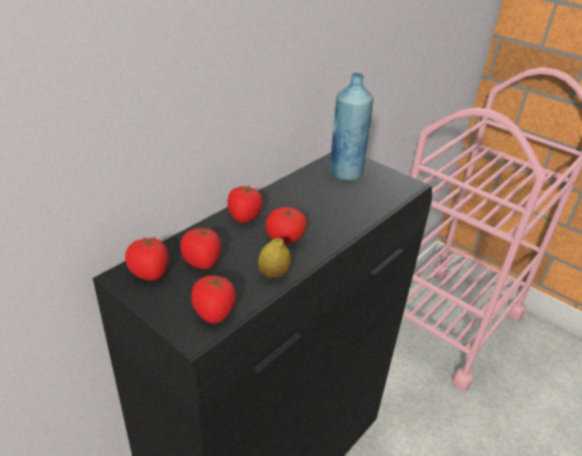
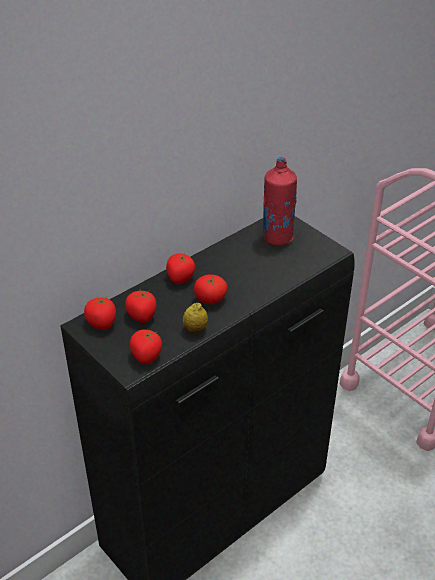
camera: 10 degrees right, 5 degrees up
(345, 173) = (277, 237): blue bottle -> red bottle

